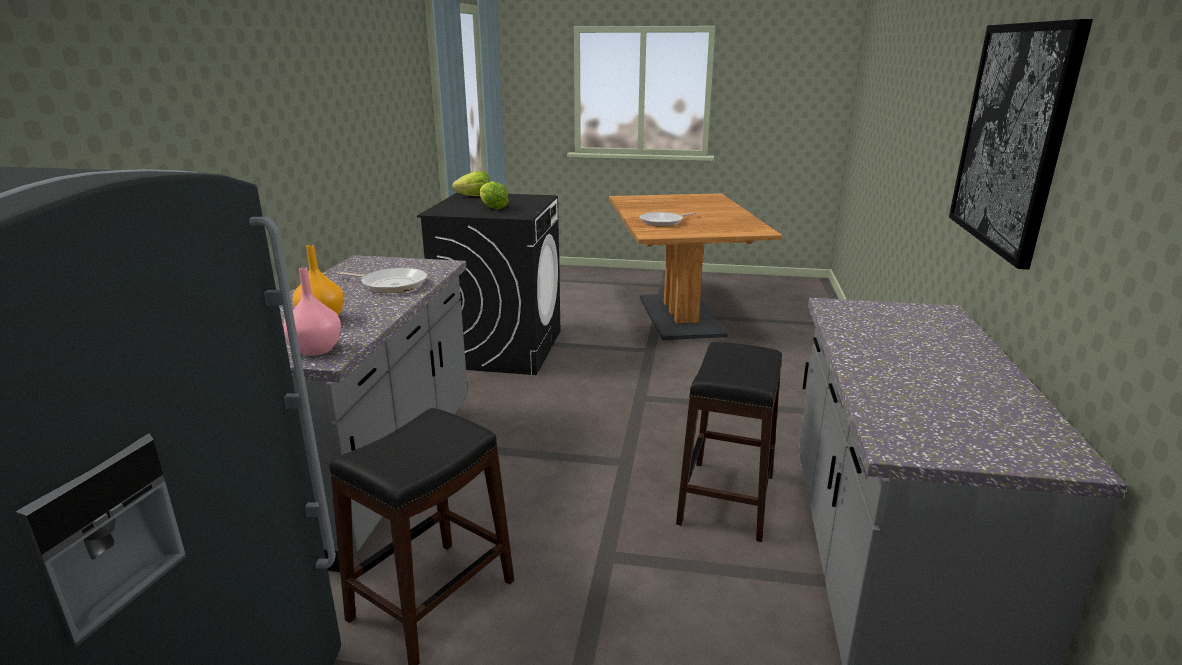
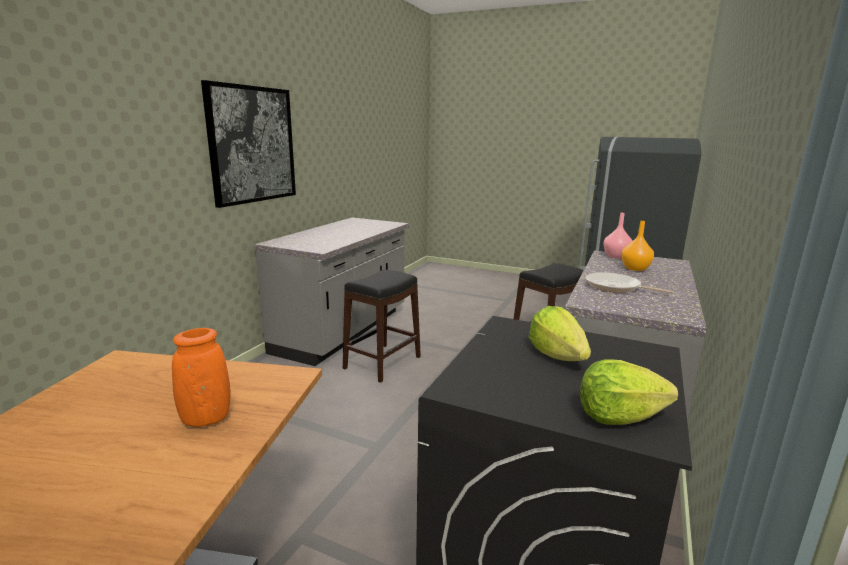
camera: 165 degrees left, 5 degrees down
(663, 222) = (206, 419): frying pan -> orange vase

